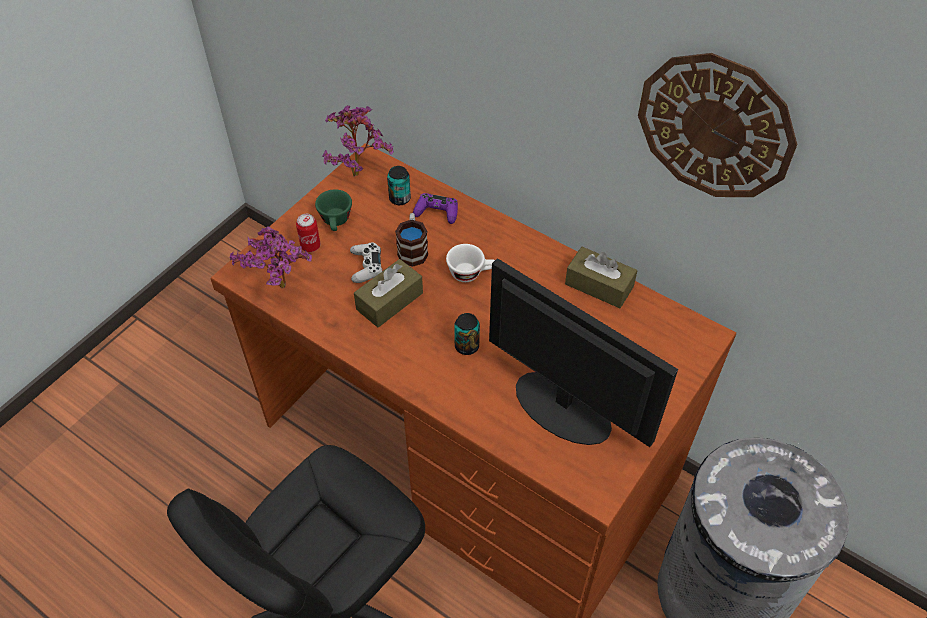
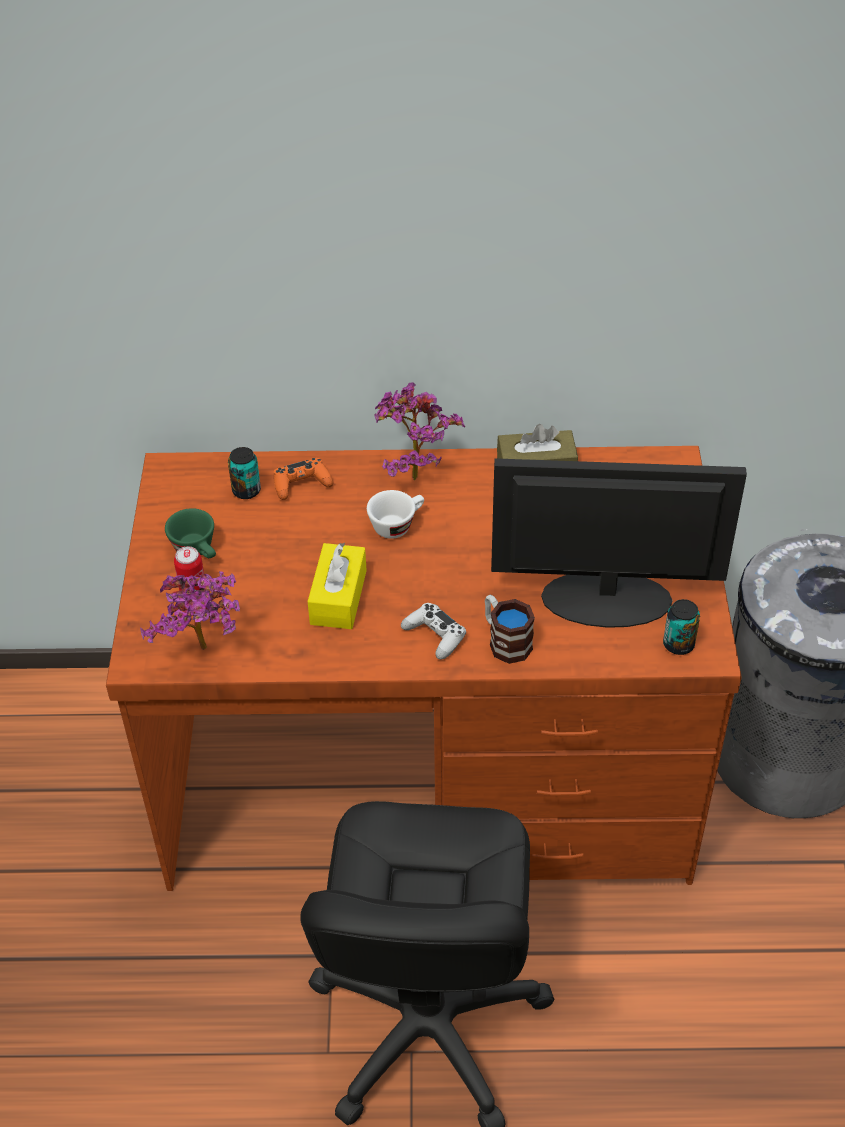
camera: 35 degrees left, 5 degrees down
(358, 171) = (169, 486): potted plant -> potted plant (413, 472)
(366, 266) = (278, 577): white game controller -> white game controller (435, 635)
(389, 301) = (338, 597): brown tissue box -> yellow tissue box
(413, 249) = (312, 534): mug -> mug (505, 640)
(437, 212) = (301, 484): purple game controller -> orange game controller
(466, 346) = (461, 596): can -> can (678, 644)
(715, 127) = (624, 227): wall clock -> none

